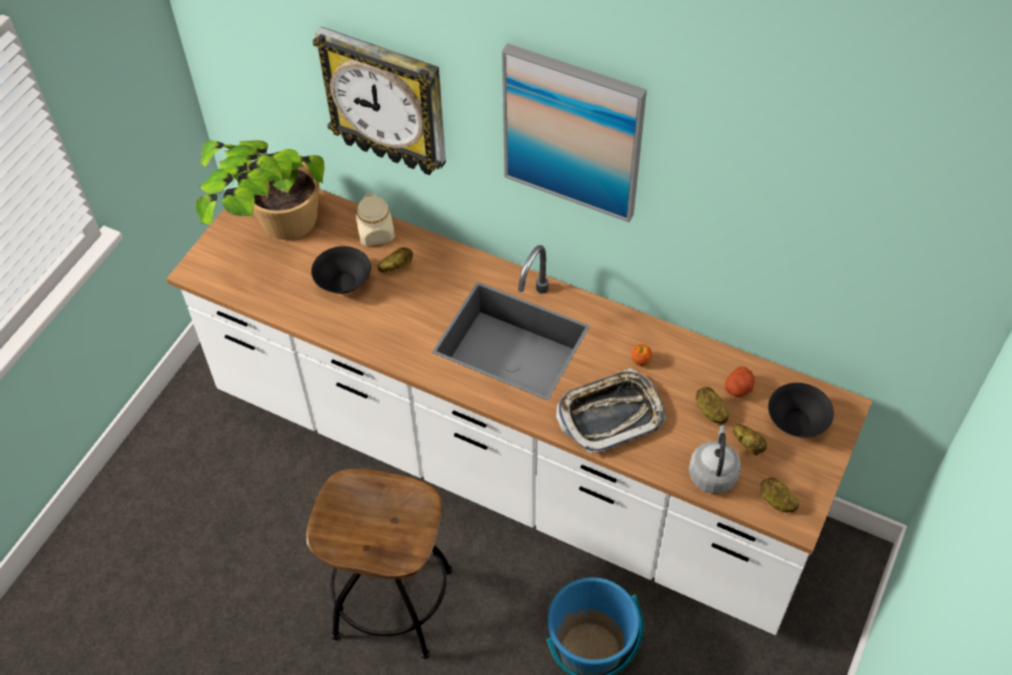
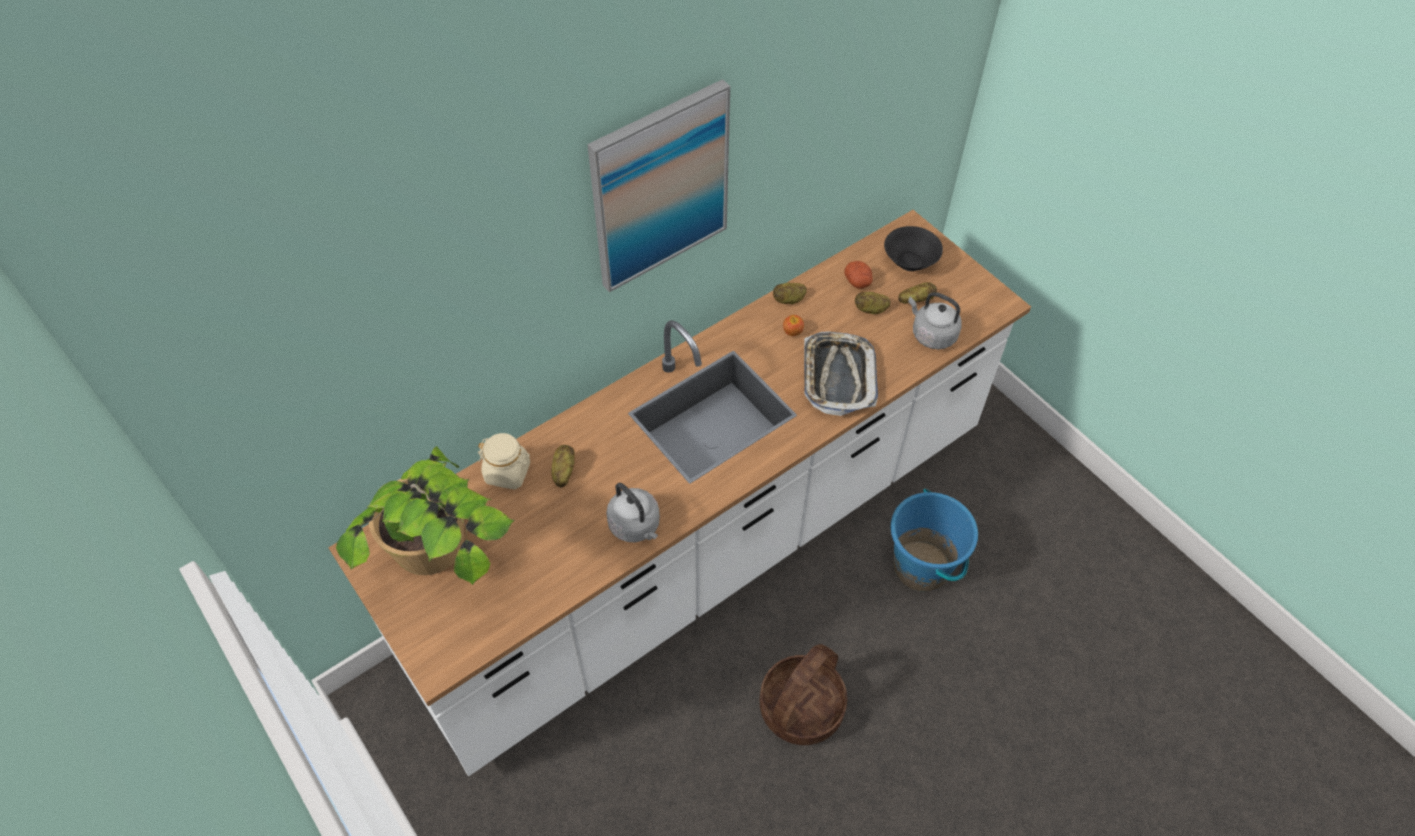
camera: 65 degrees left, 0 degrees up
(344, 283) = (554, 526): black bowl -> none
(371, 334) = (636, 526): none -> grey kettle
(386, 102) = (464, 330): wall clock -> none
(393, 603) = (801, 707): brown stool -> basket
(776, 501) = (977, 307): potato -> potato (789, 300)

